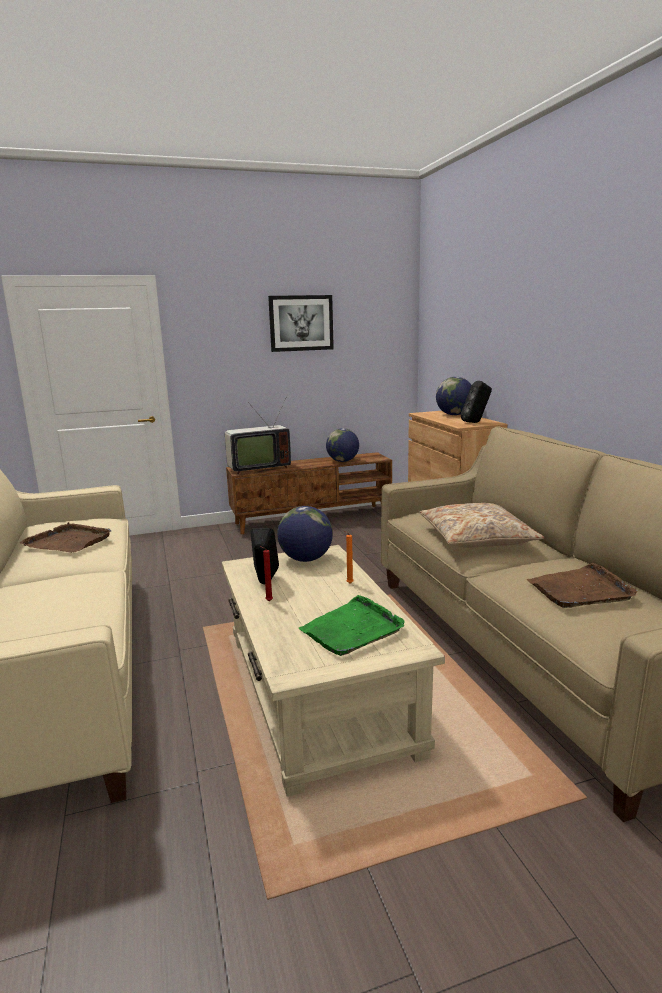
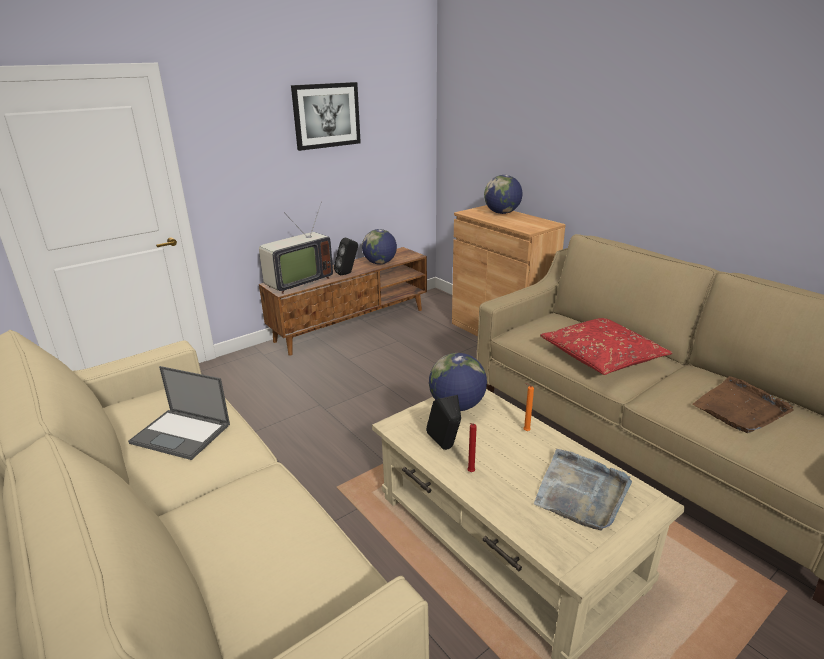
camera: 20 degrees left, 10 degrees up
(69, 541) = (182, 434): brown tray -> laptop
(352, 629) = (581, 492): green tray -> grey tray
(476, 422) = (536, 224): black speaker -> black speaker (348, 273)
(476, 538) = (602, 356): beige pillow -> red pillow

